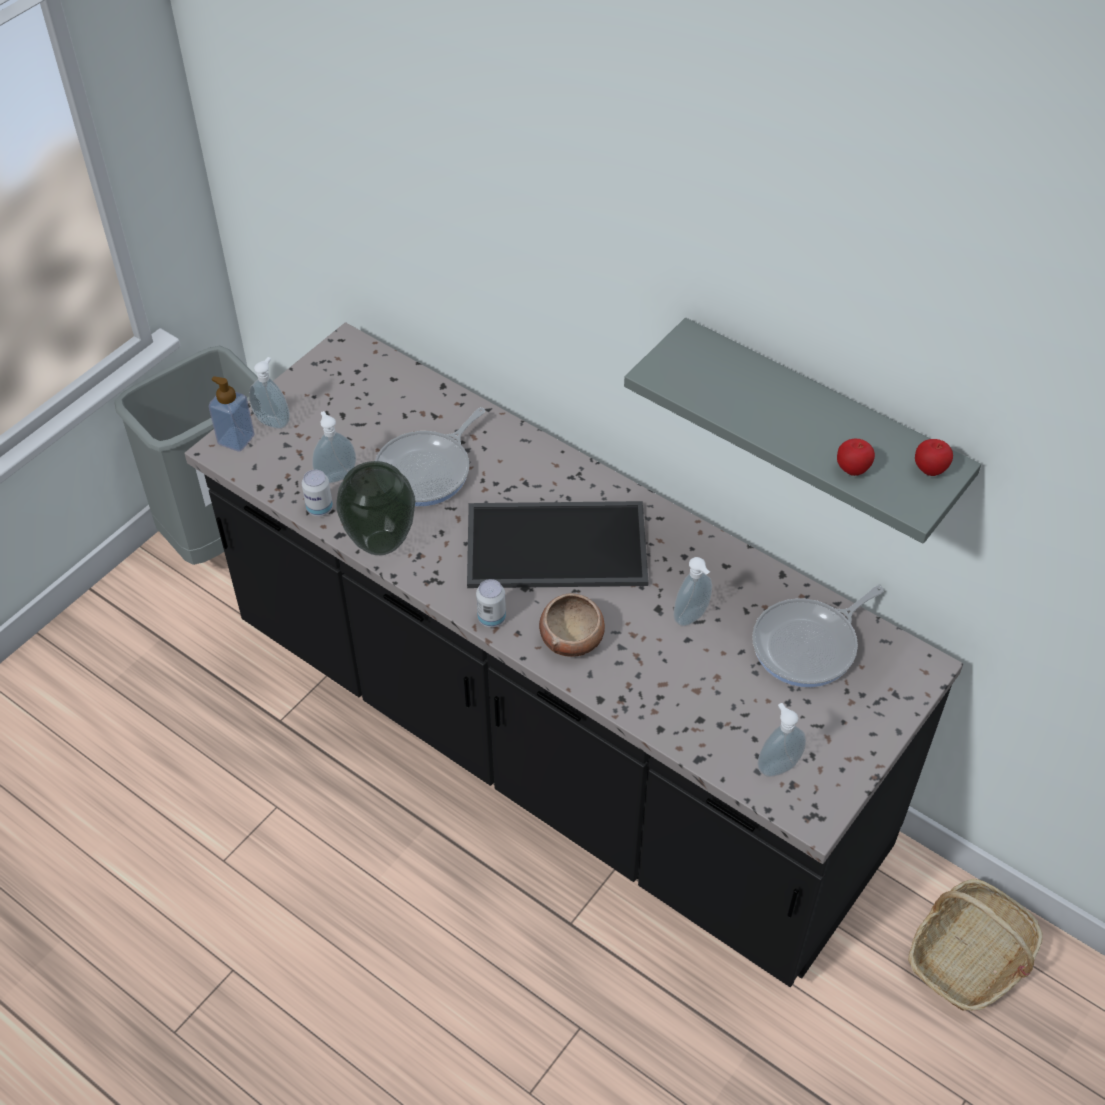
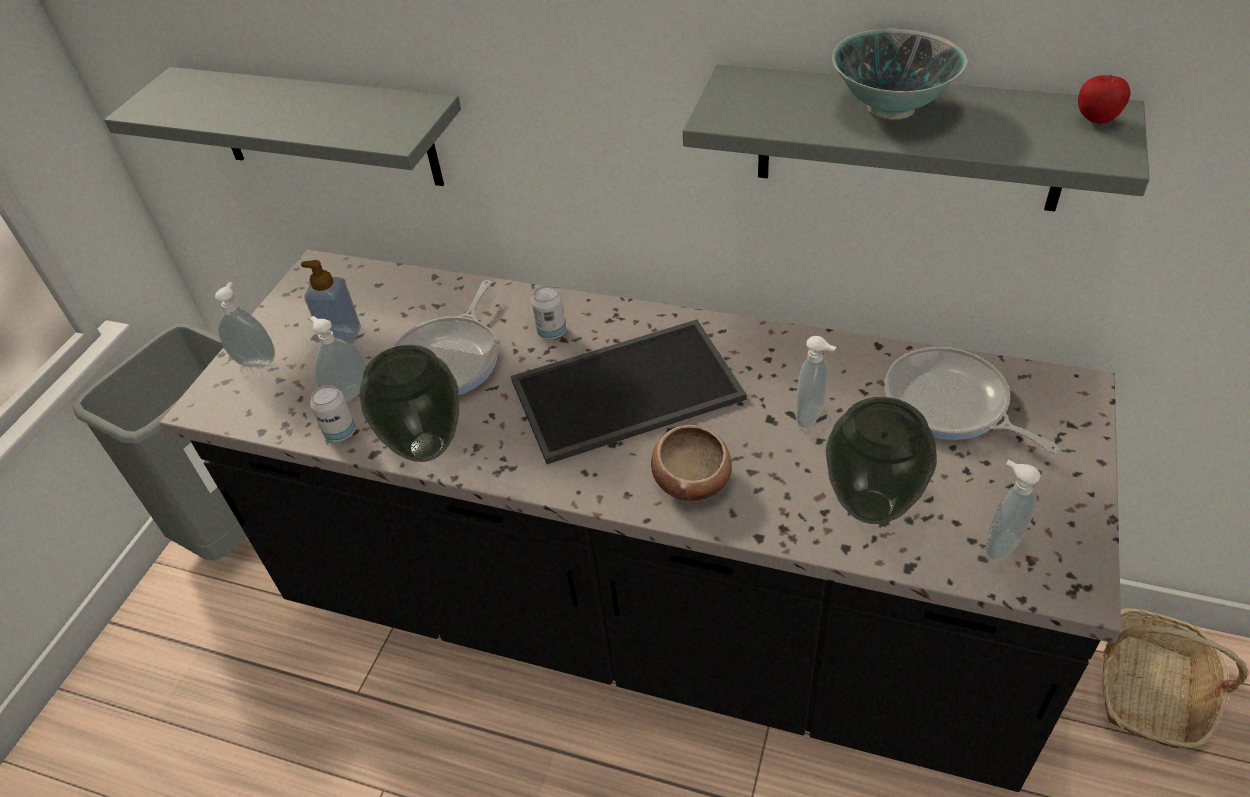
camera: 15 degrees left, 5 degrees down
(236, 439) = (218, 391): soap dispenser -> soap dispenser (342, 336)
(382, 238) = (323, 127): none -> grey shelf
(491, 618) = (589, 488): can -> can (552, 332)
(697, 704) = (870, 505): none -> vase
(787, 409) = (891, 109): none -> bowl
(809, 645) = (950, 405): frying pan -> frying pan turned 105 degrees clockwise
(852, 470) = (1011, 143): apple -> none

